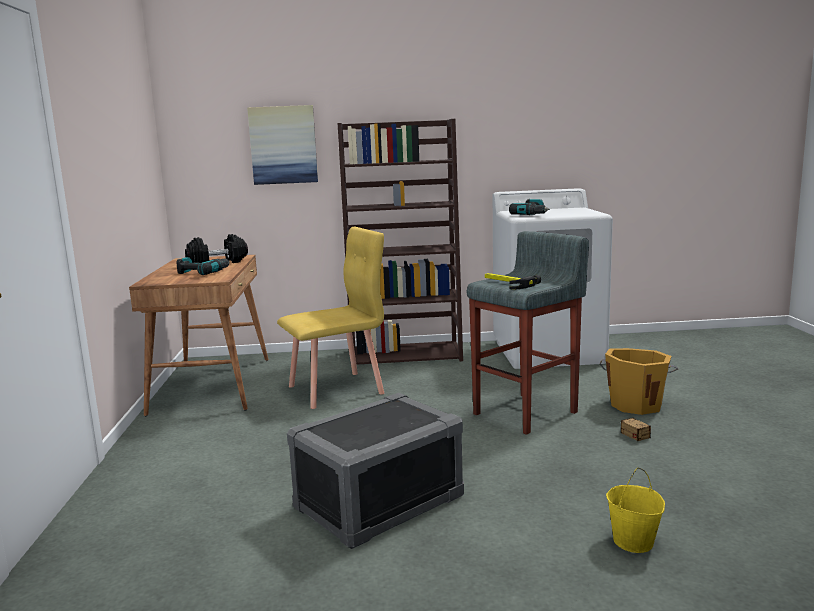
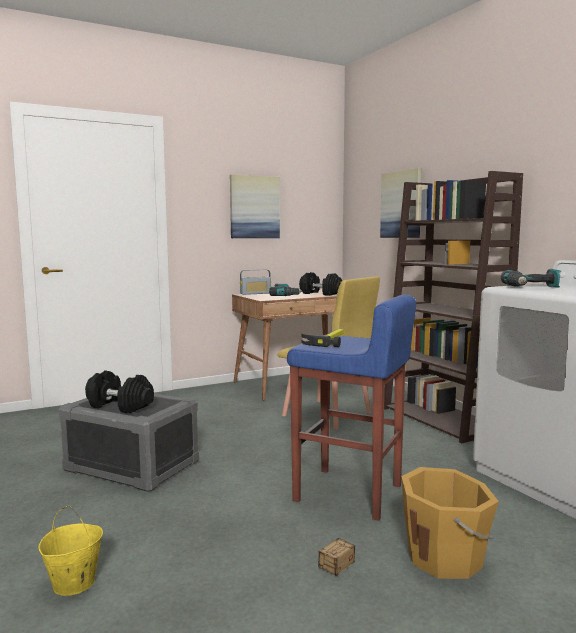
camera: 65 degrees right, 5 degrees down
(115, 152) = (254, 207): none -> picture
(151, 279) = (255, 293): none -> radio
(386, 428) = (119, 406): none -> black dumbbell
(527, 413) = (349, 494): grey stool -> blue stool

